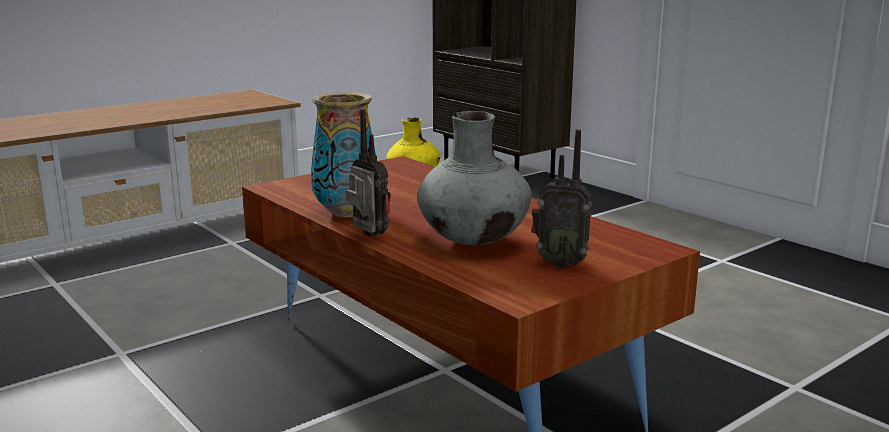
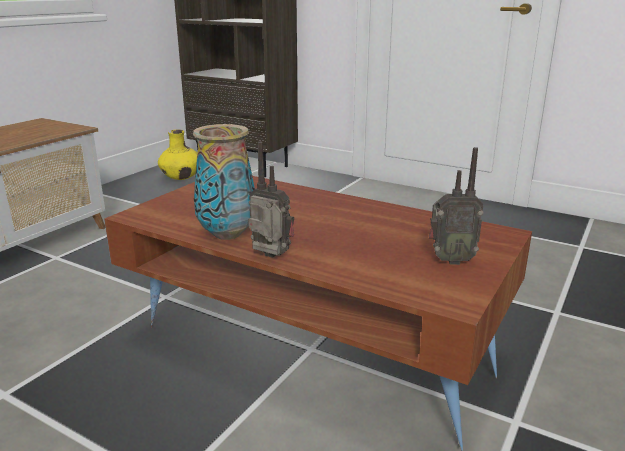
camera: 20 degrees left, 5 degrees up
(474, 241) = (362, 248): grey vase -> none

